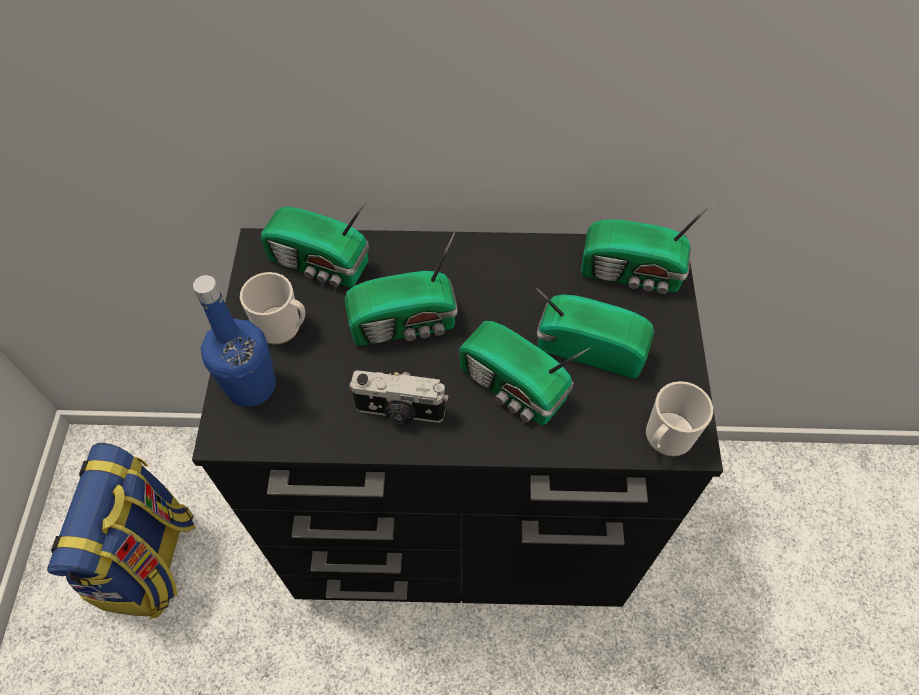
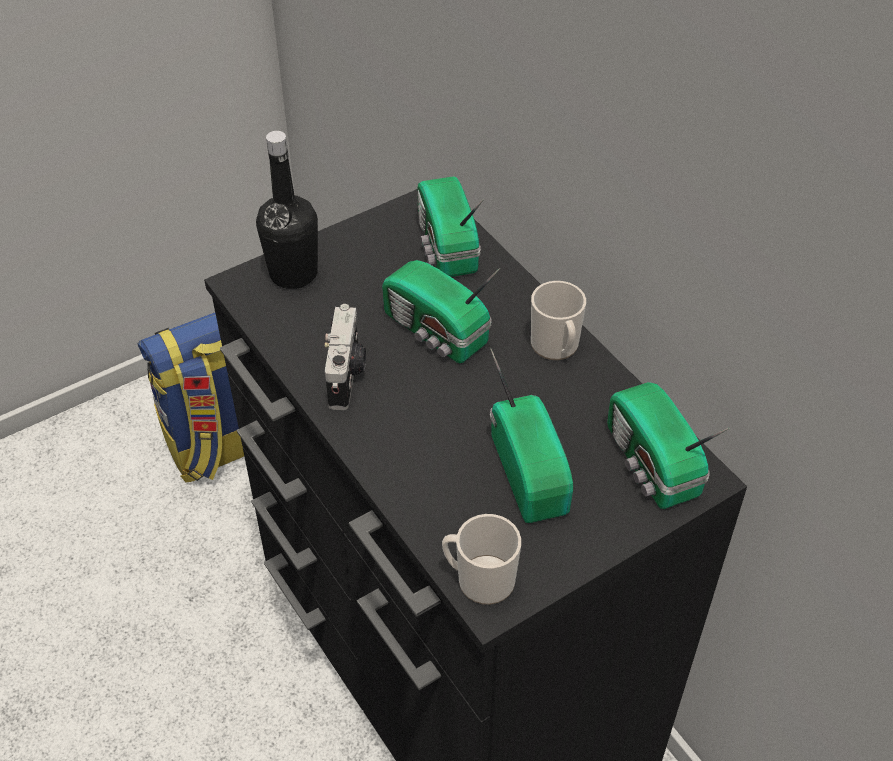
camera: 55 degrees right, 10 degrees down
(251, 386) = (293, 273): blue bottle -> black bottle
(283, 327) = (363, 260): mug -> mug (556, 347)
(400, 411) = (347, 375): camera -> camera turned 150 degrees counterclockwise
(514, 388) = (435, 439): radio -> none

